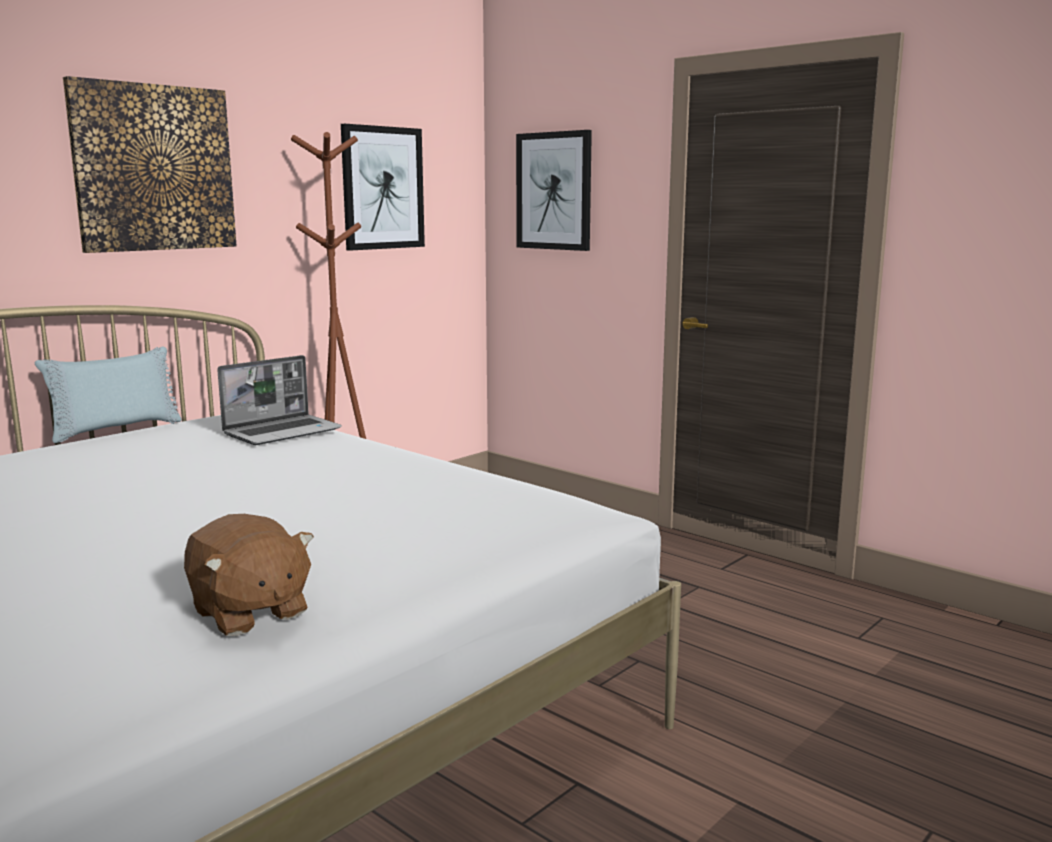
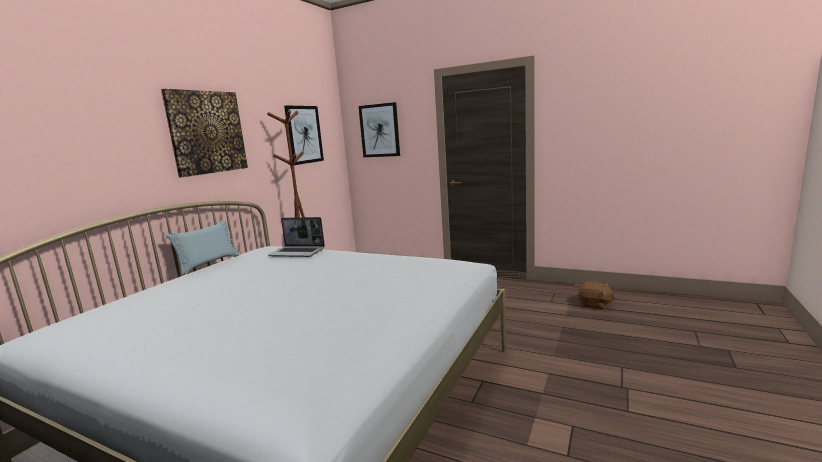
camera: 15 degrees left, 0 degrees up
(249, 613) = (376, 329): brown plush toy -> brown plush toy (595, 304)
(283, 432) = (298, 252): laptop -> laptop turned 75 degrees clockwise

